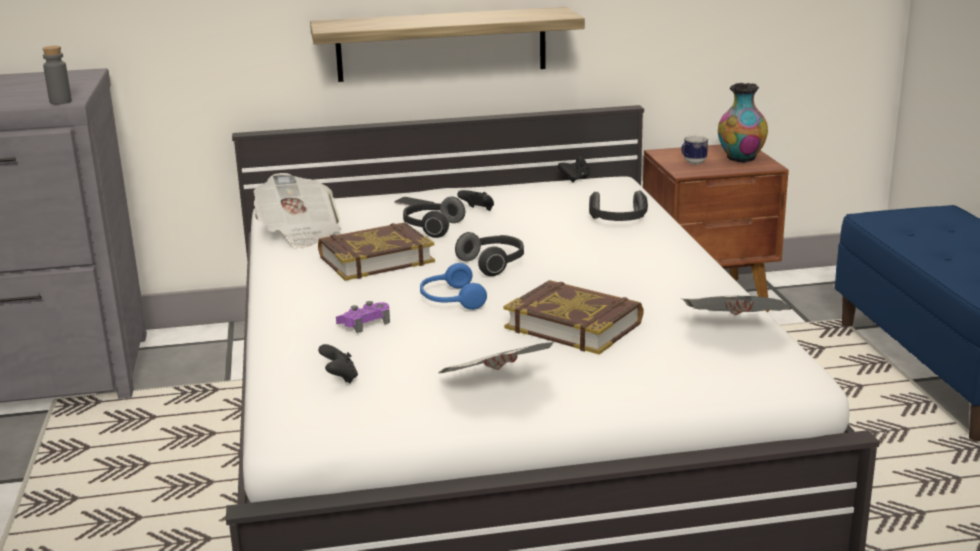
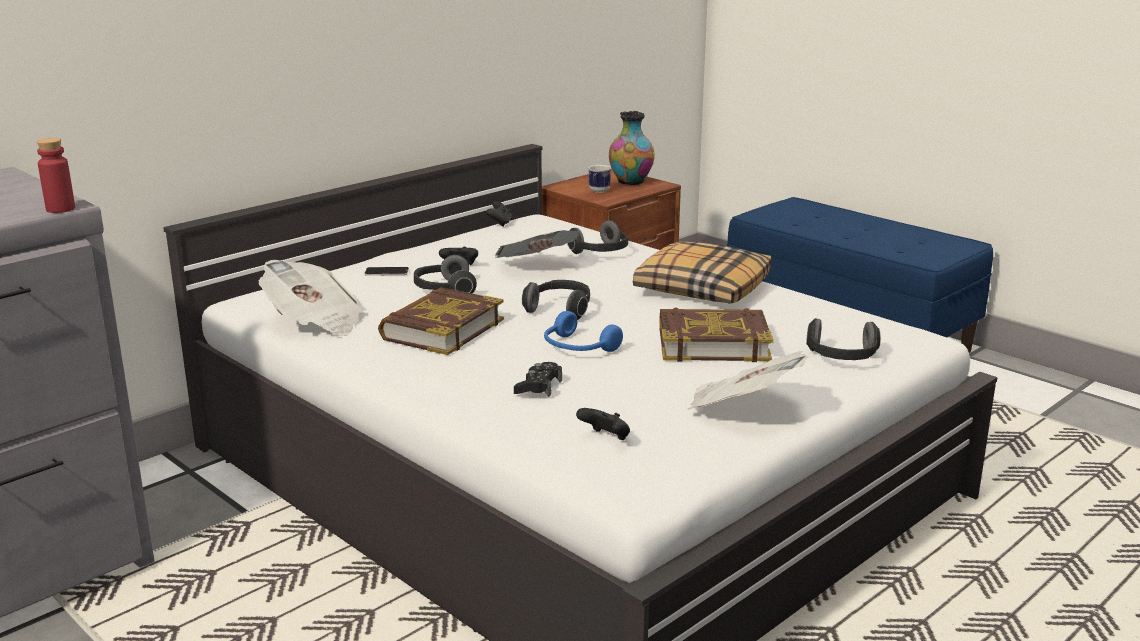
camera: 35 degrees left, 0 degrees up
(60, 102) = (60, 209): grey bottle -> red bottle
(364, 323) = (538, 386): purple game controller -> black game controller
(441, 44) = (364, 100): shelf -> none
(654, 273) = (701, 288): none -> pillow
(671, 370) = (842, 358): none -> headphones
(734, 332) = (835, 319): newspaper -> newspaper (536, 267)

